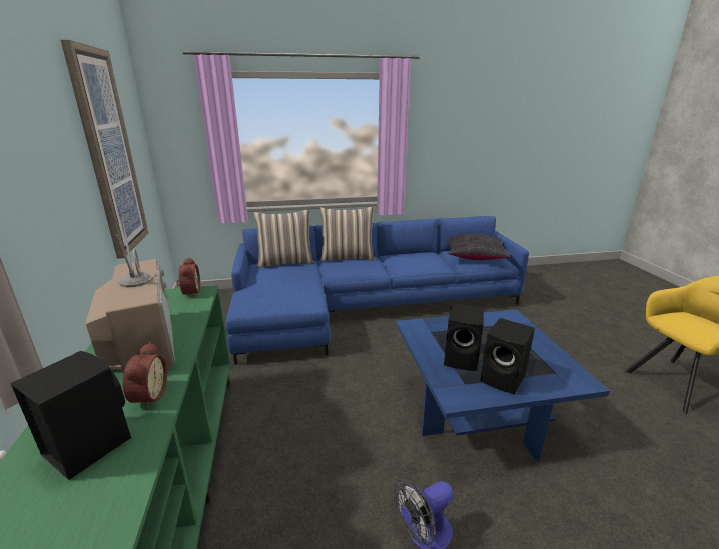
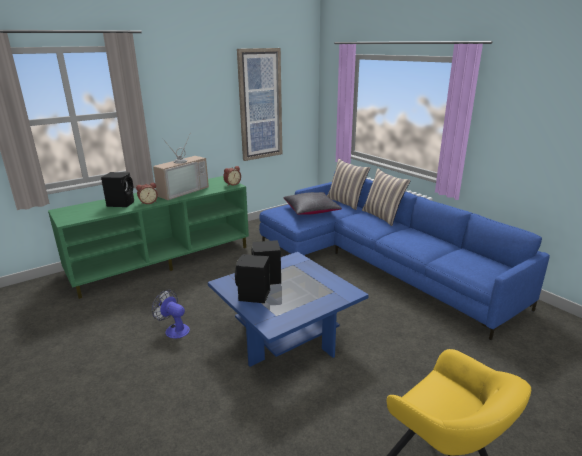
camera: 65 degrees right, 0 degrees up
(475, 255) = (472, 263): black pillow -> black pillow (311, 211)

